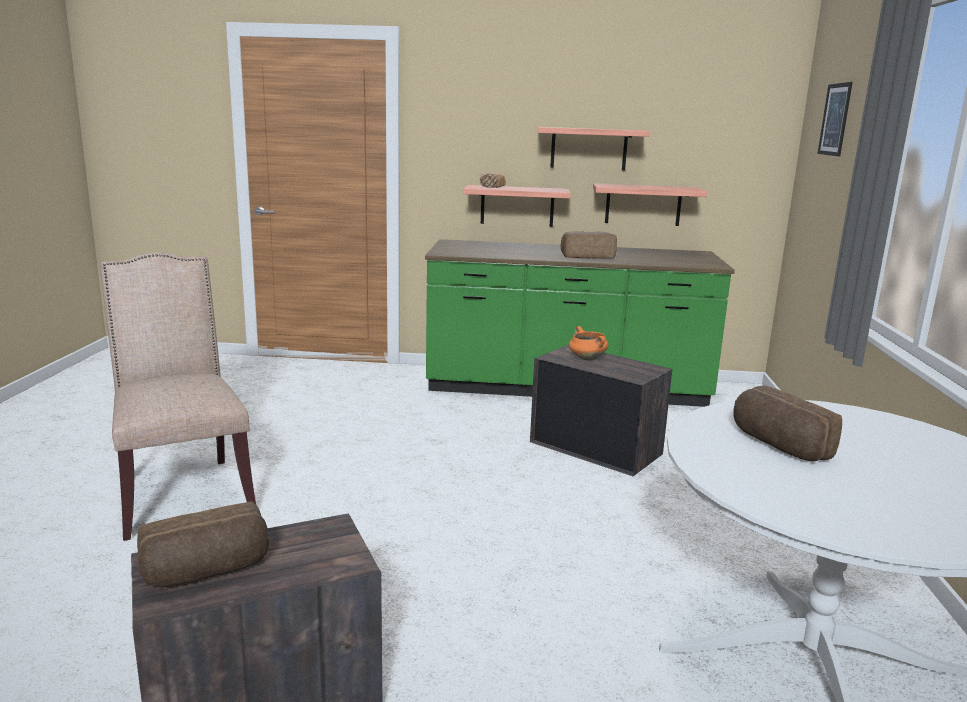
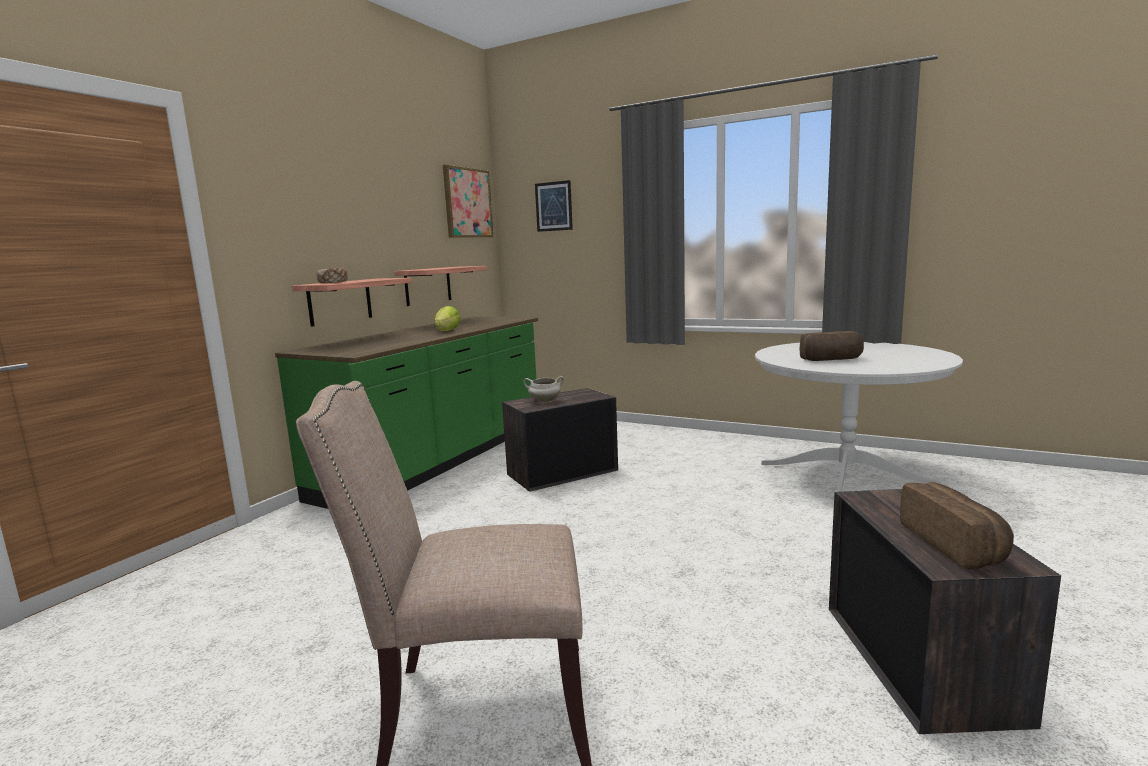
camera: 65 degrees left, 5 degrees down
(586, 358) = (544, 401): orange cooking pot -> white cooking pot
(587, 256) = (447, 331): bread -> lettuce
(588, 148) = (385, 239): shelf -> none
(741, 109) = (467, 203): none -> picture

